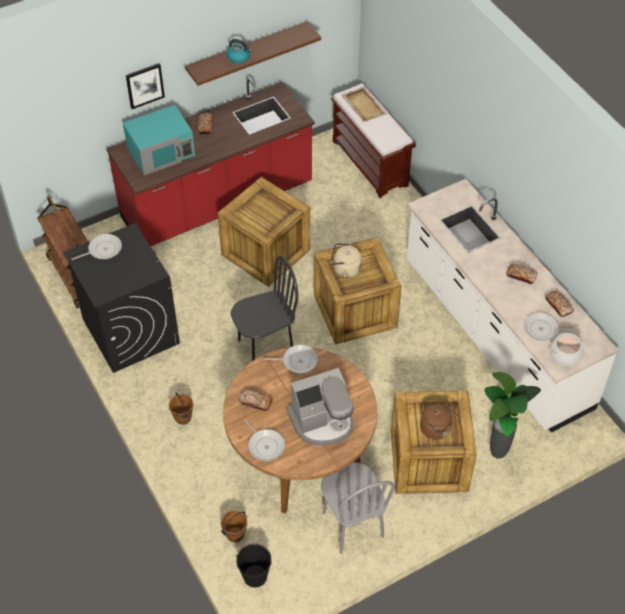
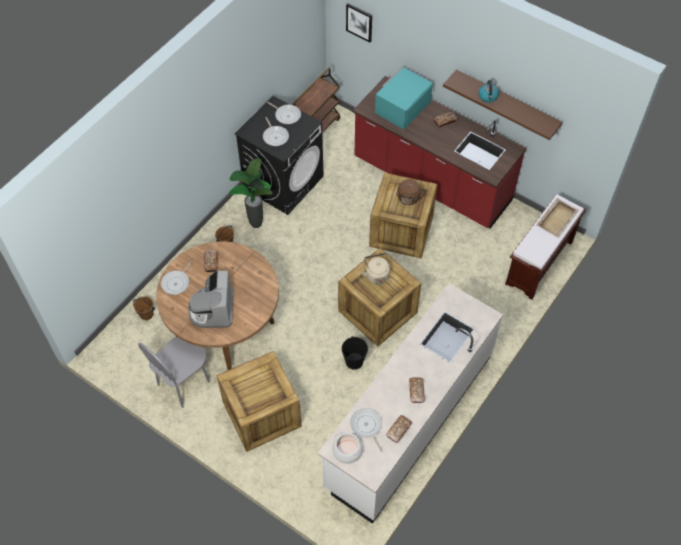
camera: 65 degrees right, 5 degrees up
(144, 85) = (424, 57): picture -> picture (359, 22)
(161, 151) = (402, 107): turquoise microwave -> turquoise microwave turned 90 degrees clockwise
(255, 576) = (119, 340): black bucket -> black bucket (354, 361)
(265, 347) = (312, 267): black chair -> none
(297, 361) = (259, 273): frying pan -> frying pan (275, 136)
(322, 421) = (212, 309): coffee machine -> coffee machine turned 45 degrees clockwise
(437, 430) = (253, 392): brown kettle -> brown kettle (408, 199)
(497, 455) = (290, 461): potted plant -> potted plant (255, 225)

